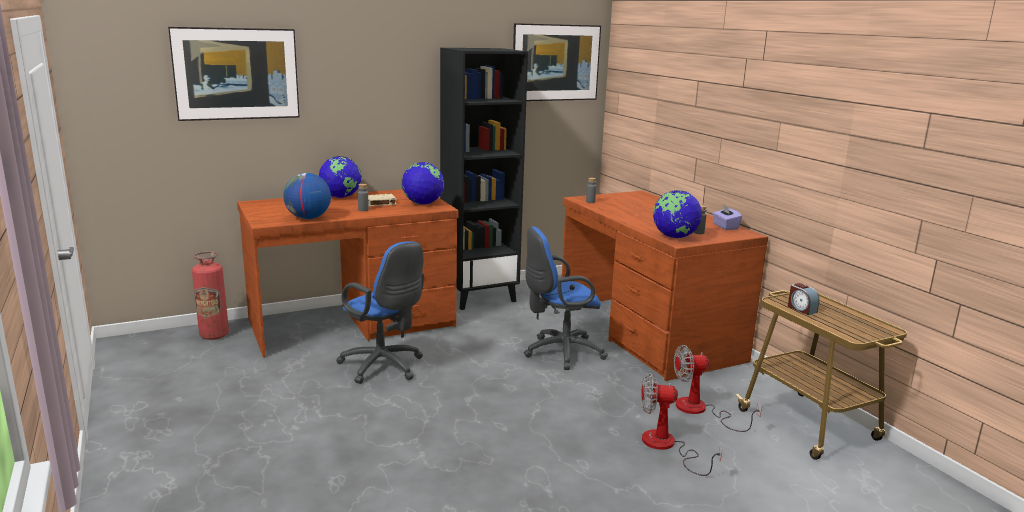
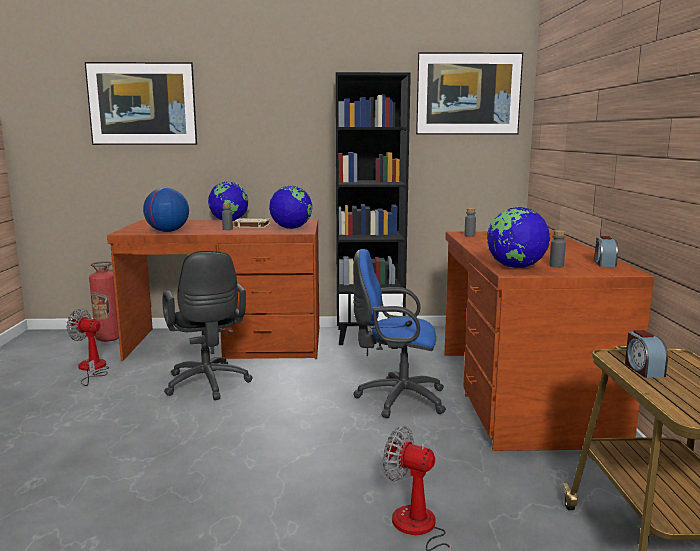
camera: 25 degrees right, 5 degrees down
(384, 367) = (208, 385): blue office chair -> black office chair
(700, 410) = (508, 496): fan -> fan (92, 369)
(725, 227) = (604, 263): purple tissue box -> alarm clock

